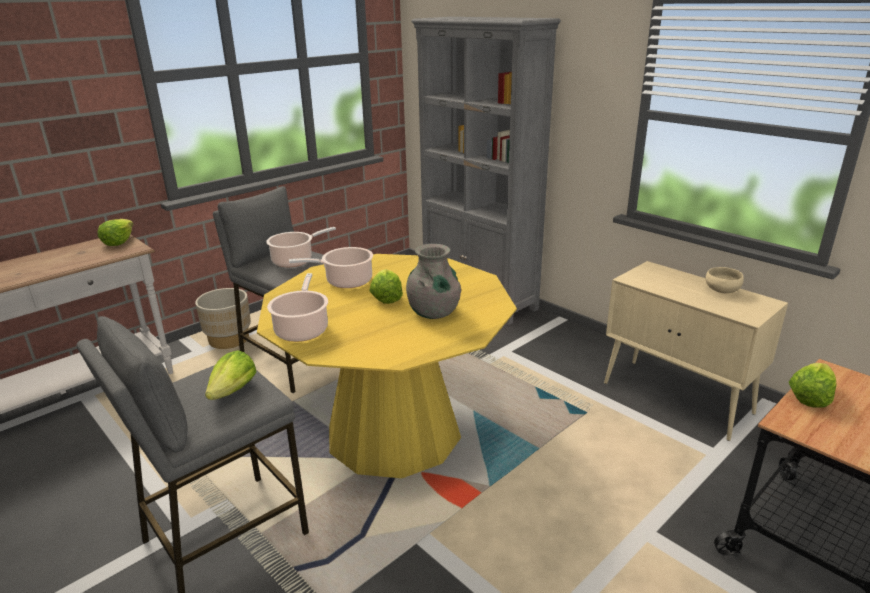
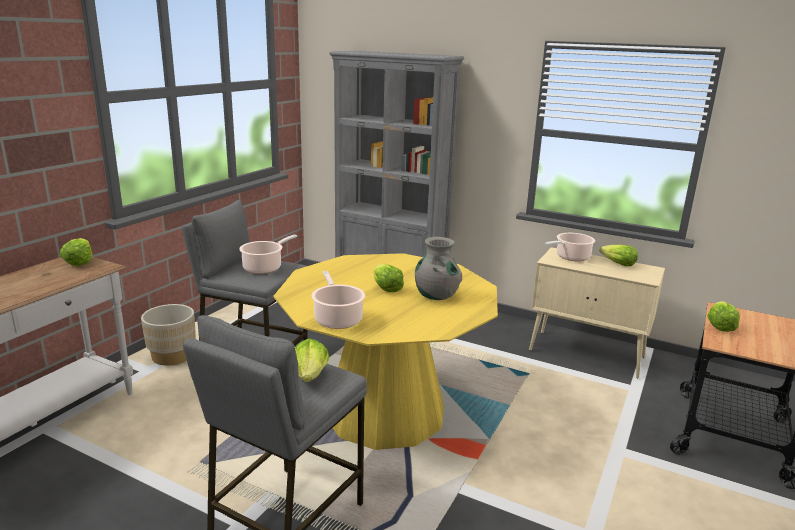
camera: 20 degrees left, 5 degrees down
(345, 281) = (338, 279): cooking pot -> cooking pot (571, 257)
(721, 291) = (617, 264): beige bowl -> lettuce

